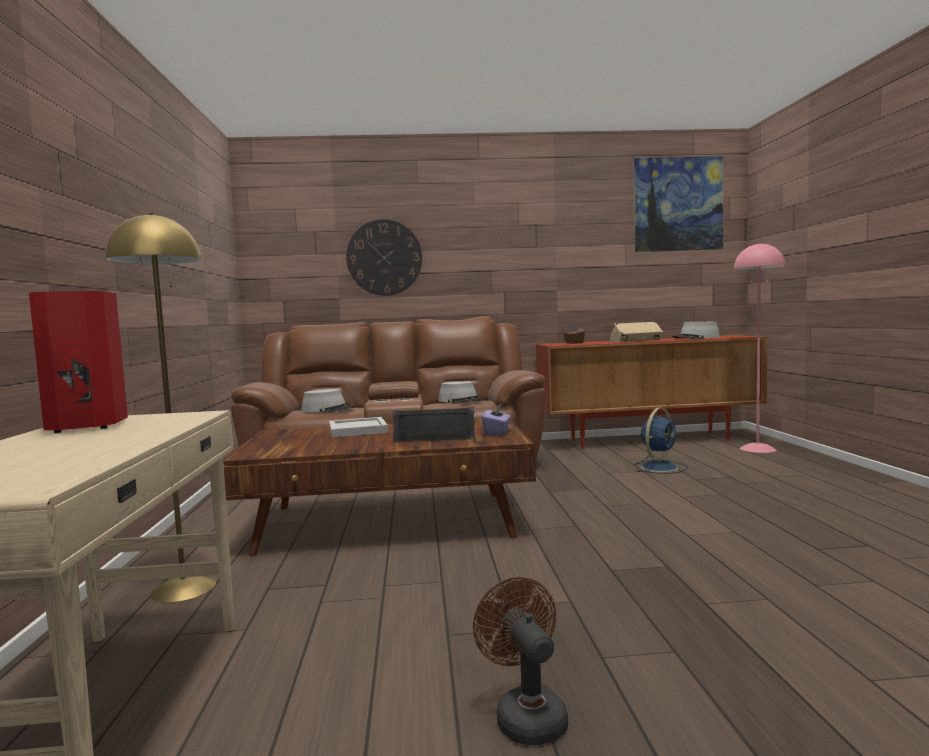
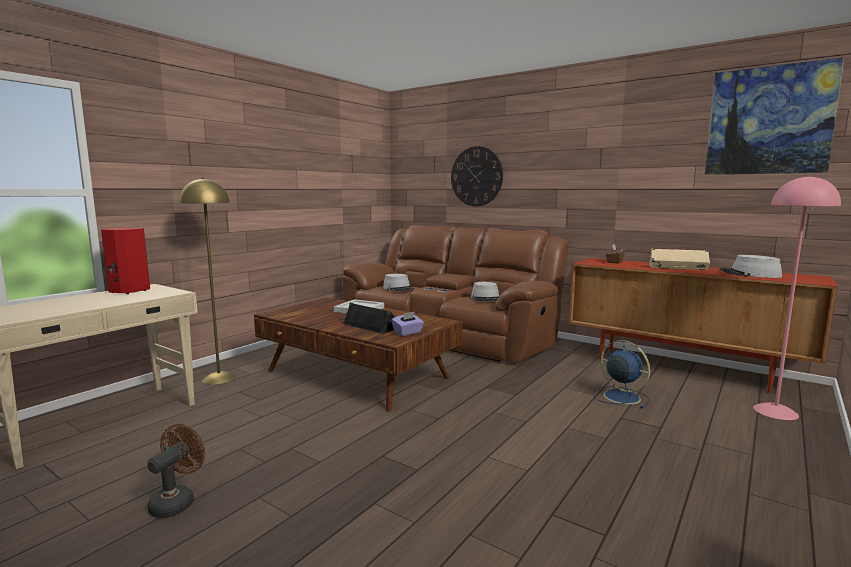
camera: 40 degrees right, 5 degrees up
(660, 467) = (620, 396): blue fan -> blue fan turned 120 degrees counterclockwise

